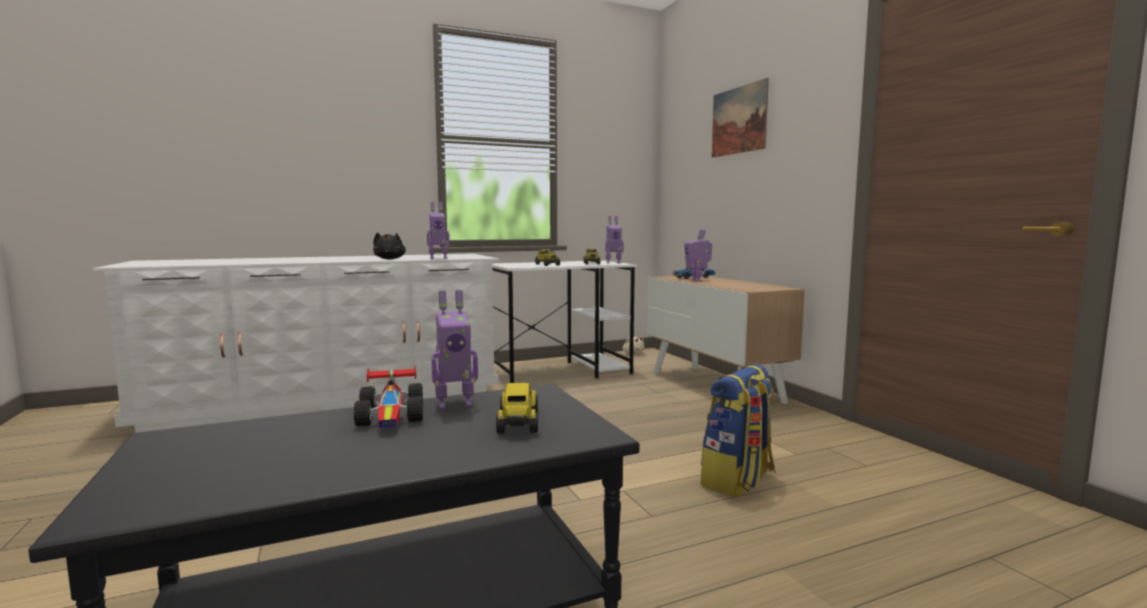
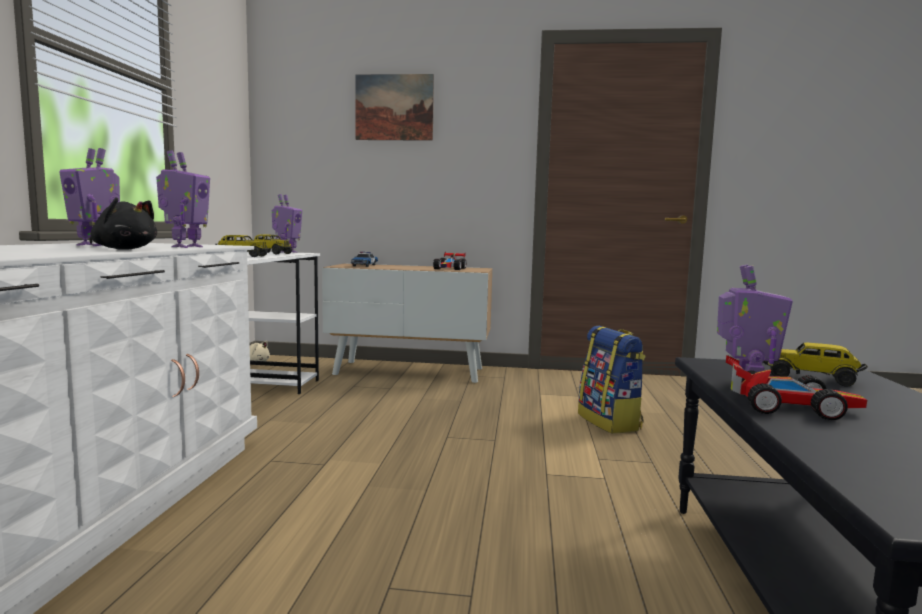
camera: 60 degrees left, 0 degrees up
(697, 280) = (389, 267): toy robot -> toy robot (95, 245)
(742, 286) = (450, 269): none -> toy car

